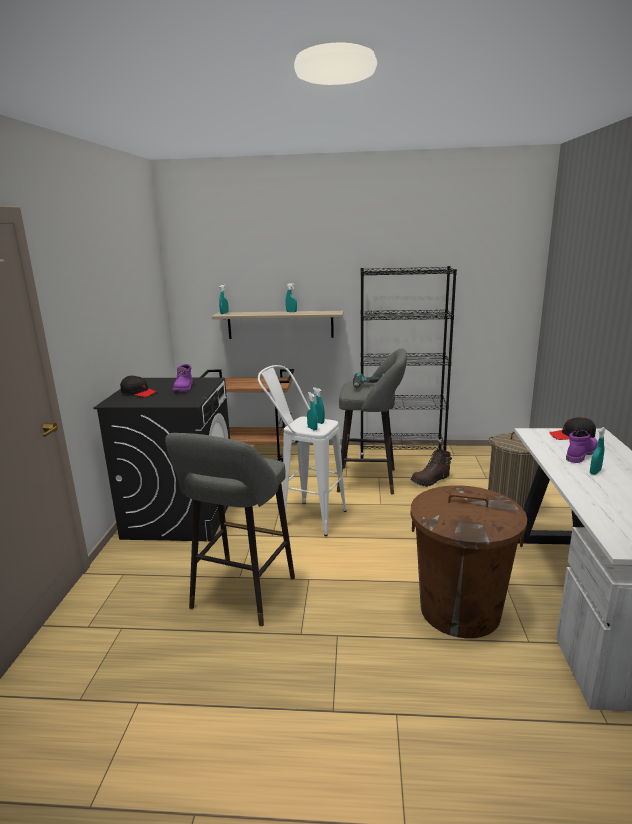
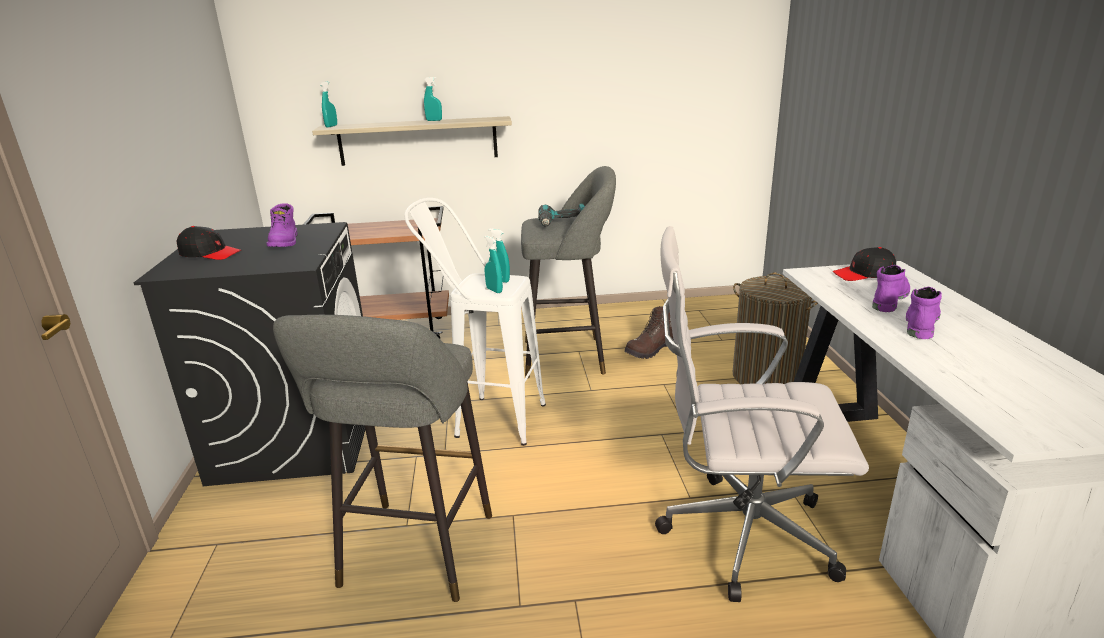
camera: 10 degrees left, 5 degrees up
(401, 454) = (602, 316): black bookcase -> none
(459, 609) = (739, 534): brown trash can -> white office chair
(595, 472) = (920, 323): turquoise spray bottle -> purple boot

